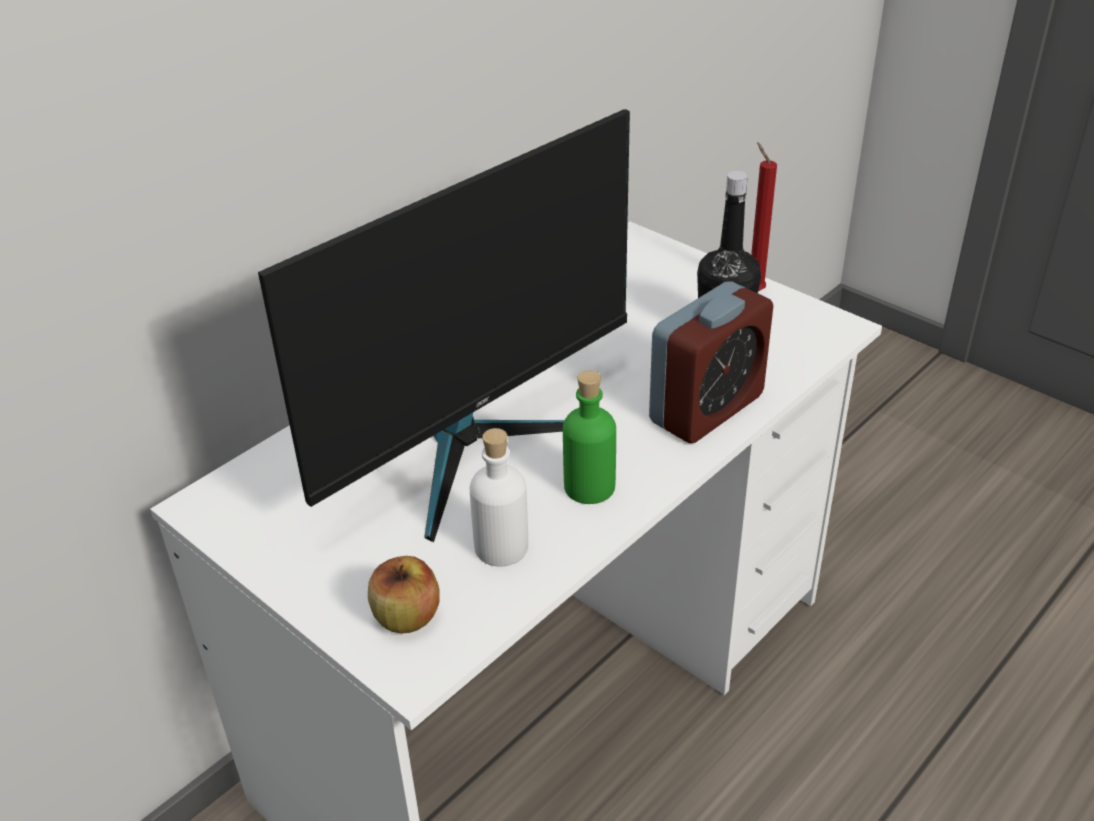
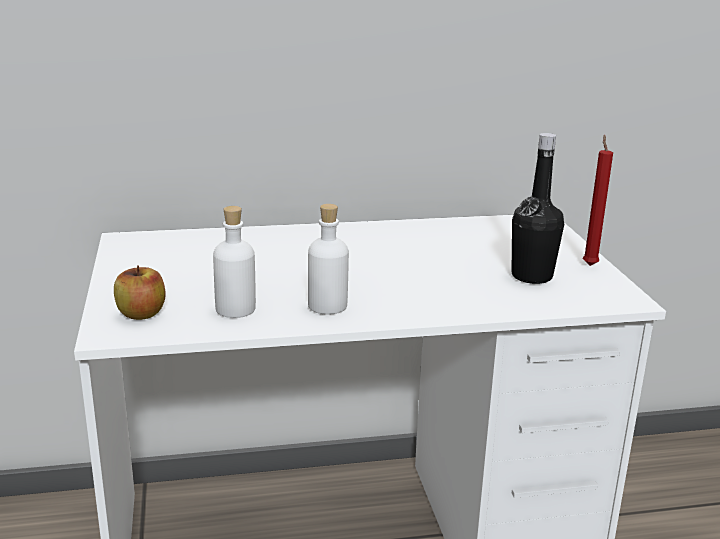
camera: 35 degrees right, 15 degrees down
(477, 445) = (294, 267): monitor -> none
(589, 487) = (327, 306): green bottle -> white bottle
(706, 409) = (461, 302): alarm clock -> none

